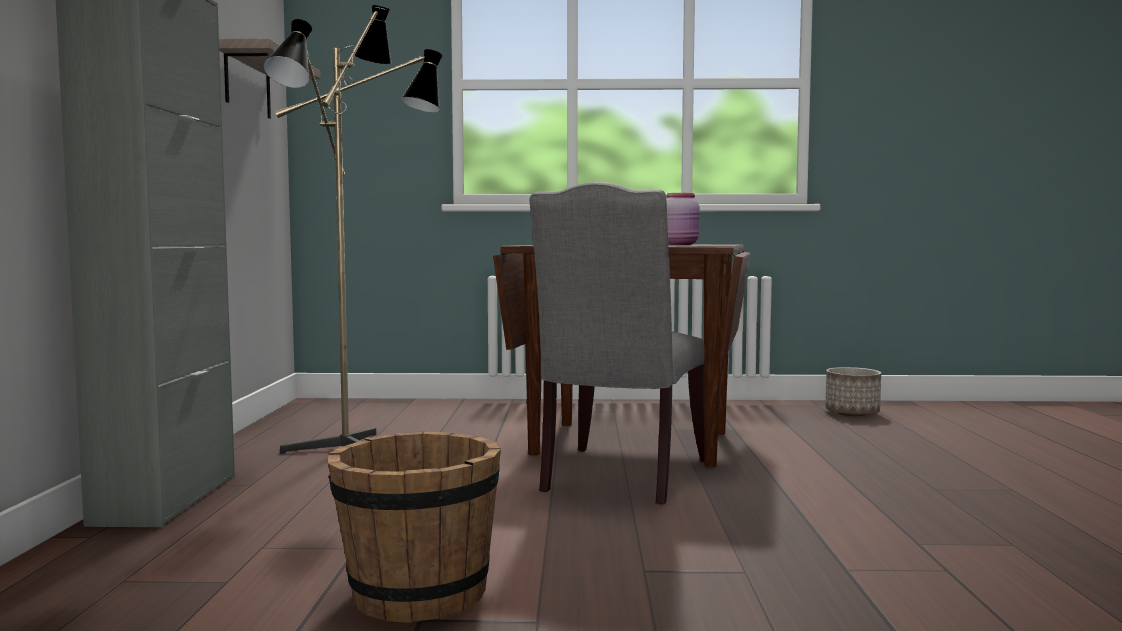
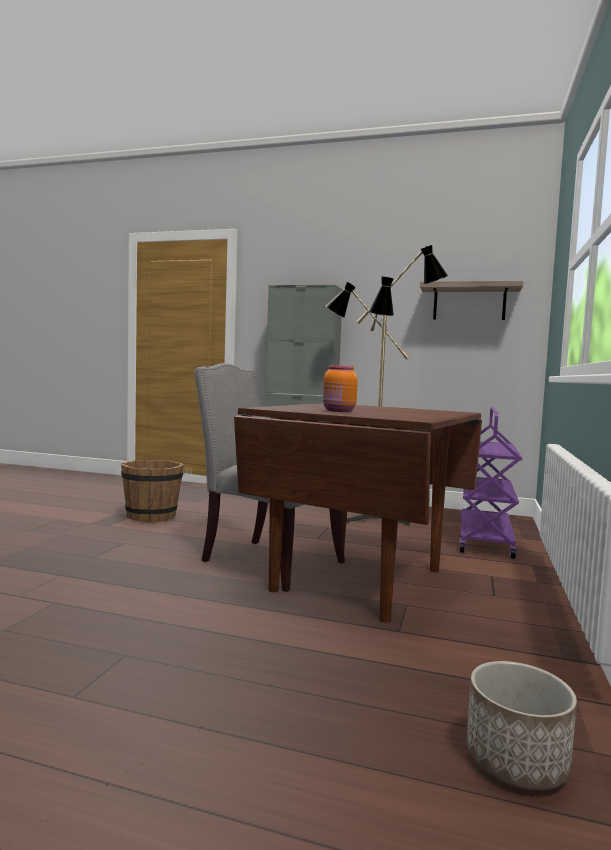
camera: 105 degrees right, 0 degrees up
(426, 412) = (486, 539): none -> purple cart
(681, 244) = (339, 411): pink jar -> orange jar

